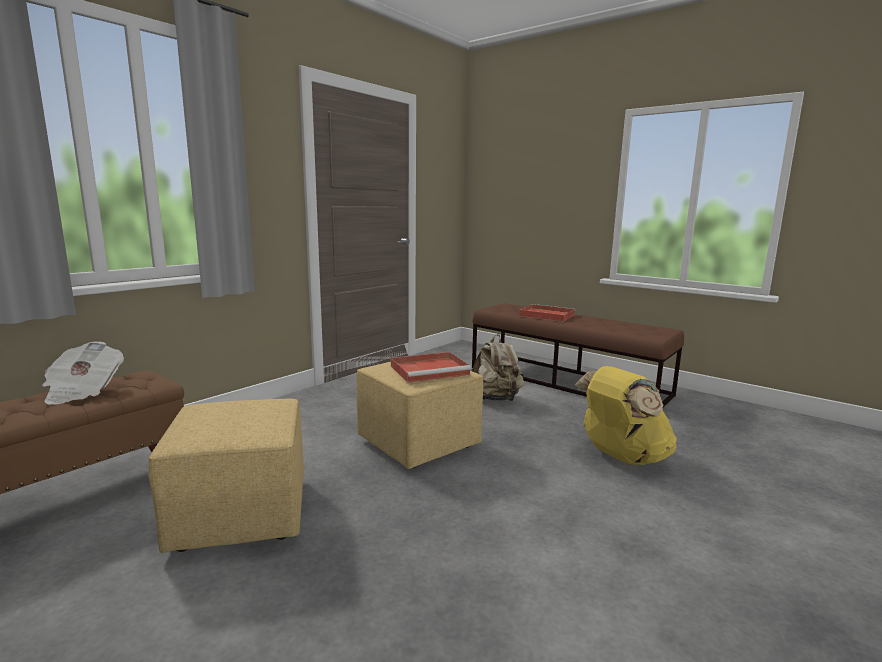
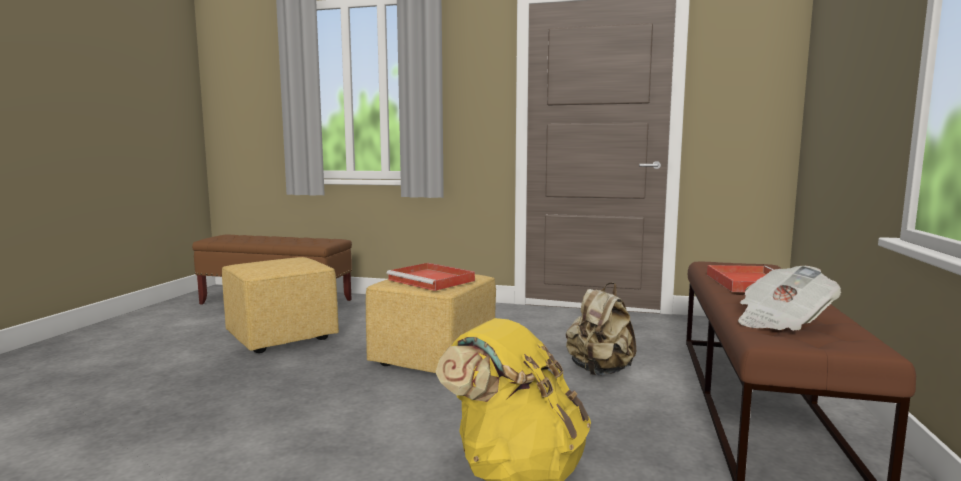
camera: 65 degrees right, 5 degrees down
(83, 391) = (297, 239): newspaper -> newspaper (781, 322)

